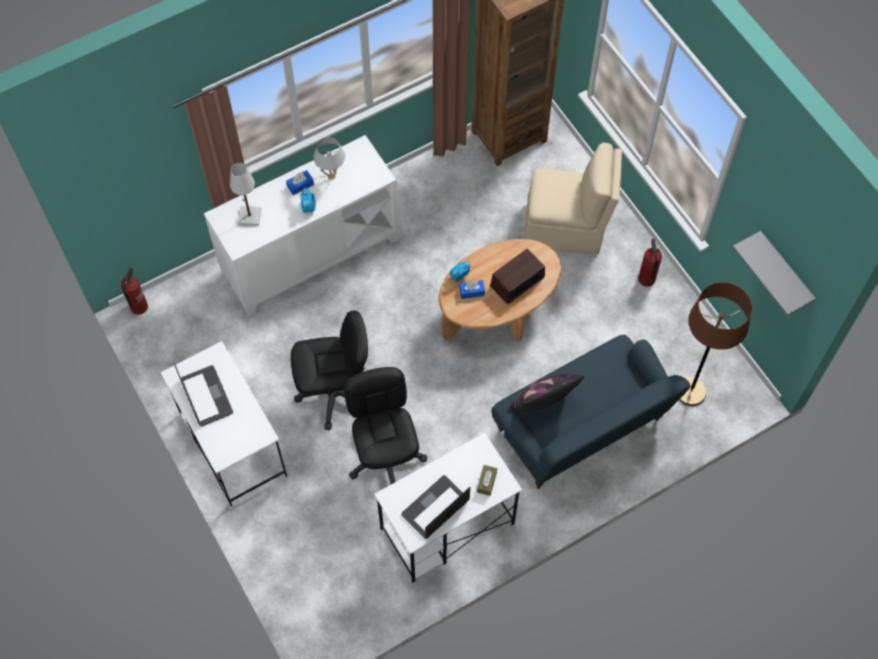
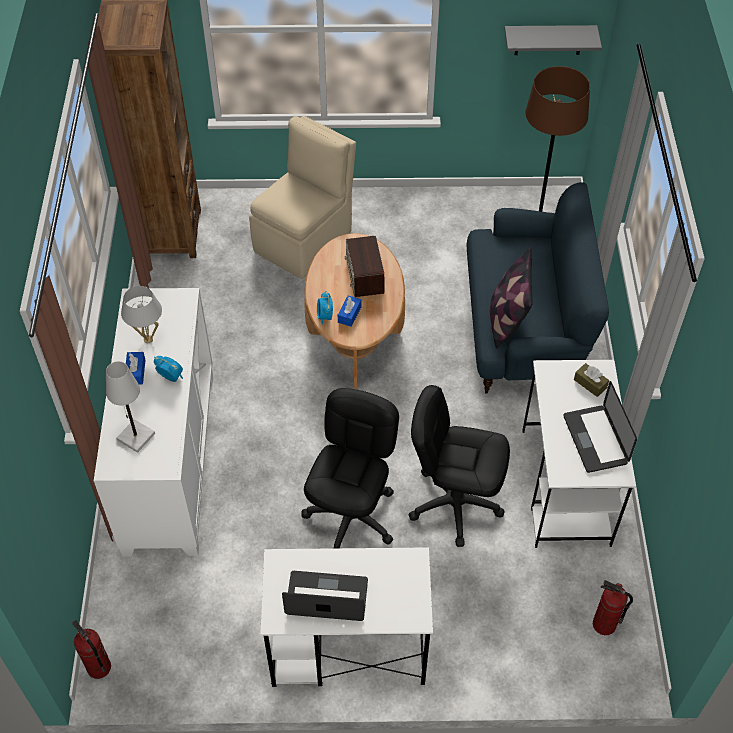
camera: 60 degrees left, 10 degrees down
(646, 279) = (401, 211): fire extinguisher -> fire extinguisher (603, 625)

